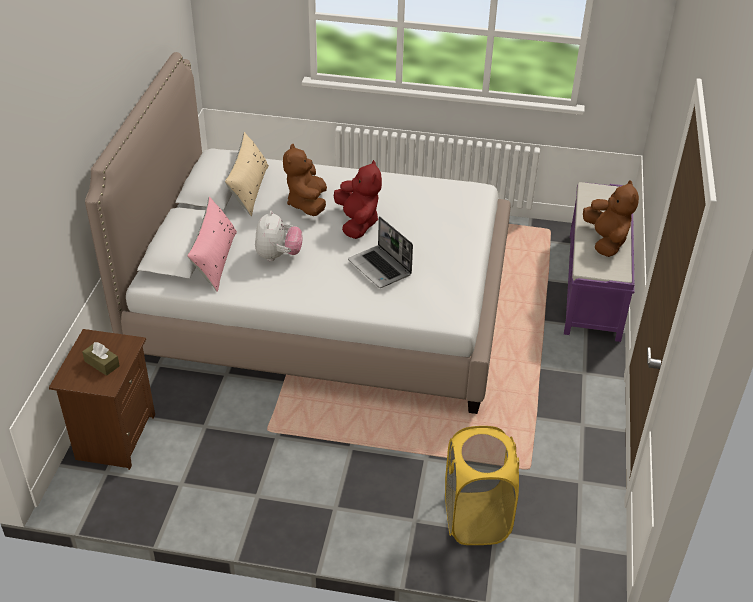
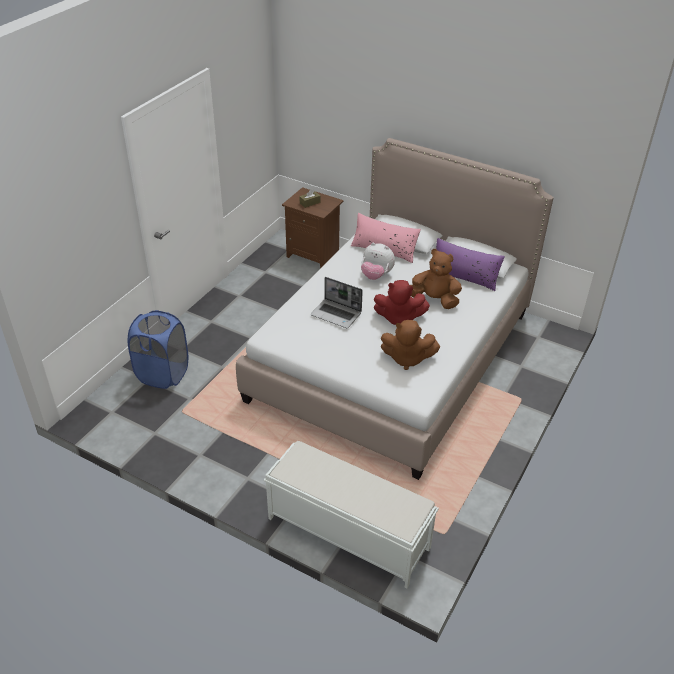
camera: 110 degrees right, 0 degrees up
(249, 189) = (464, 276): beige pillow -> purple pillow
(380, 268) = (337, 314): laptop -> laptop turned 135 degrees counterclockwise
(476, 518) = (163, 374): yellow laundry basket -> blue laundry basket
(593, 286) = (347, 532): purple bench -> white bench
(606, 241) = (331, 481): brown plush toy -> brown plush toy (407, 358)

